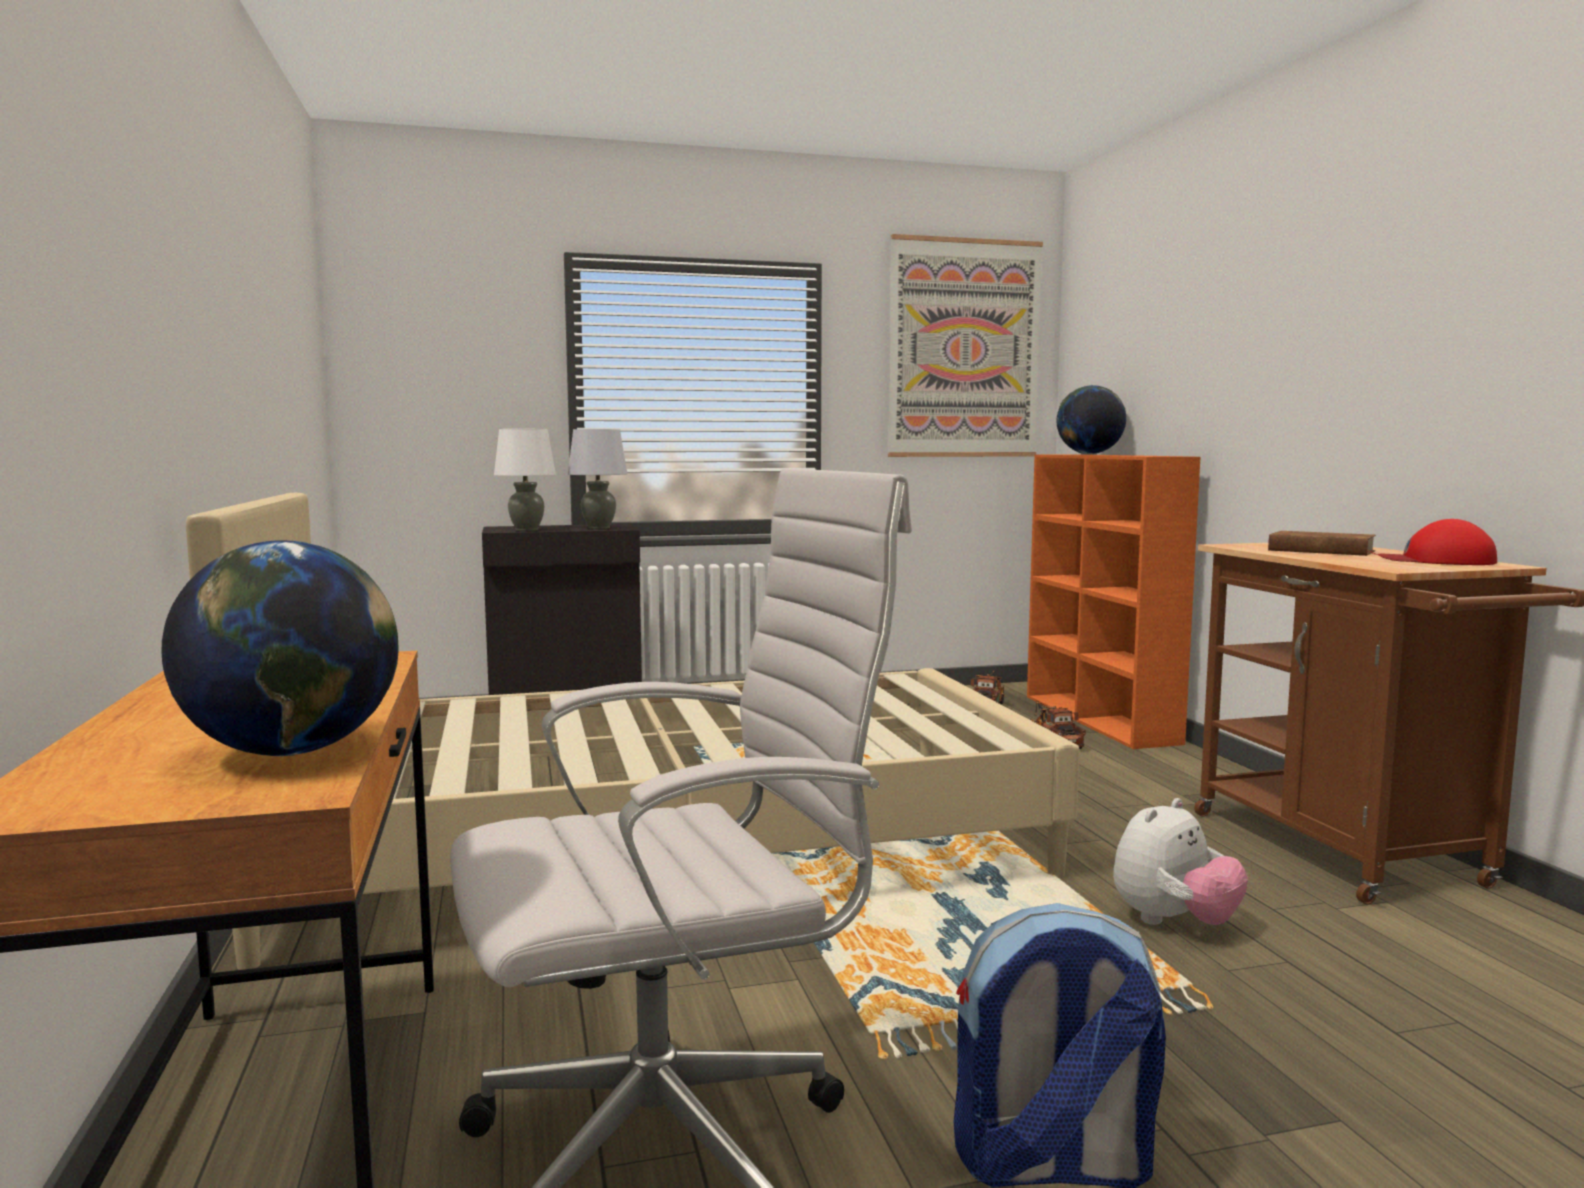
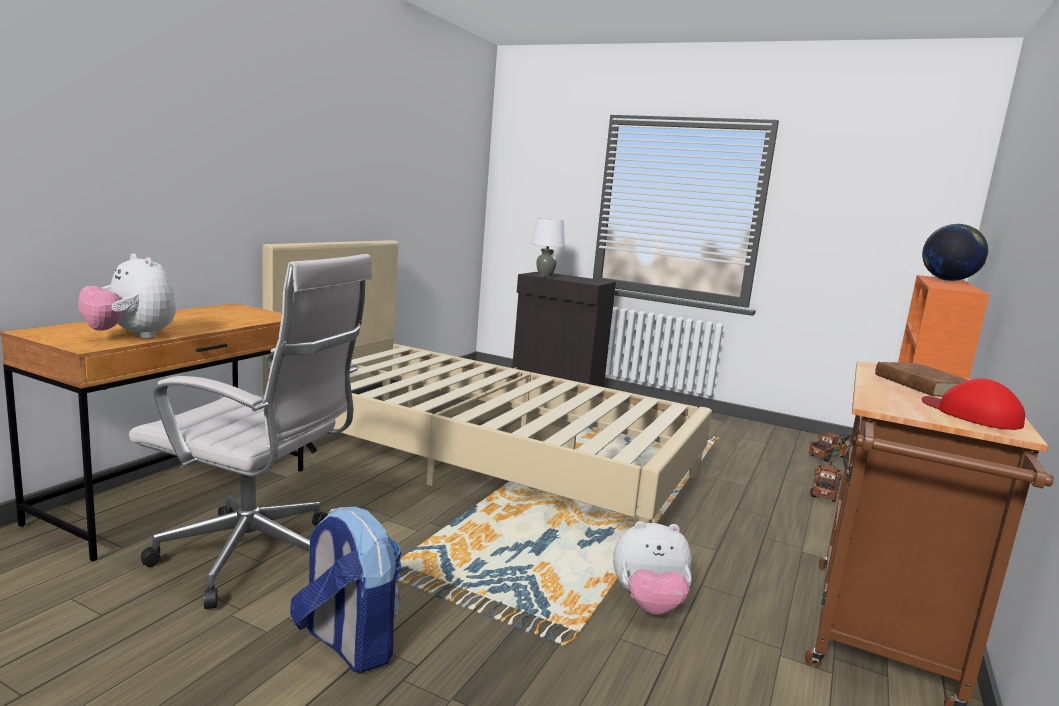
camera: 40 degrees right, 5 degrees up
(292, 752) = (131, 337): globe -> plush toy
(598, 528) = (584, 281): grey table lamp -> none
(964, 349) = (890, 186): picture -> none

